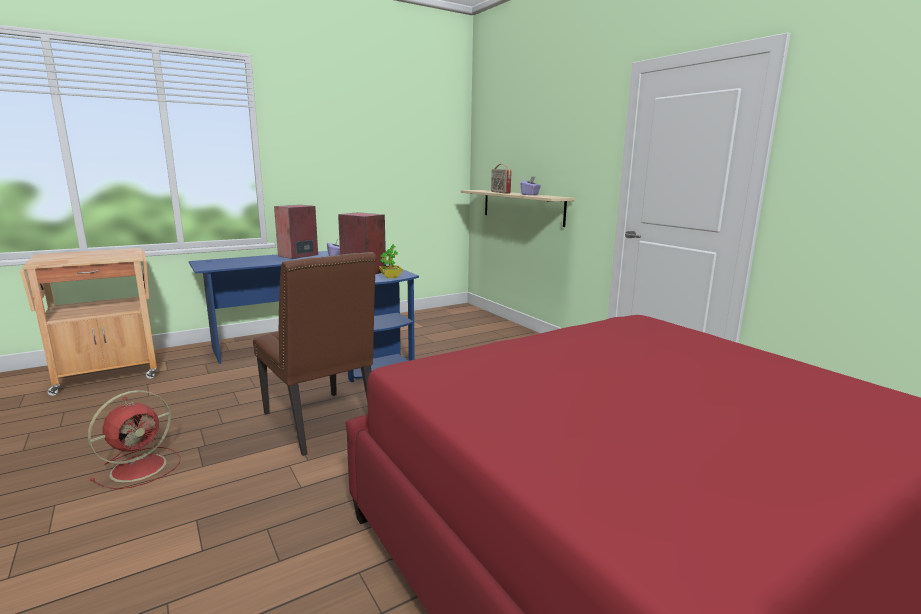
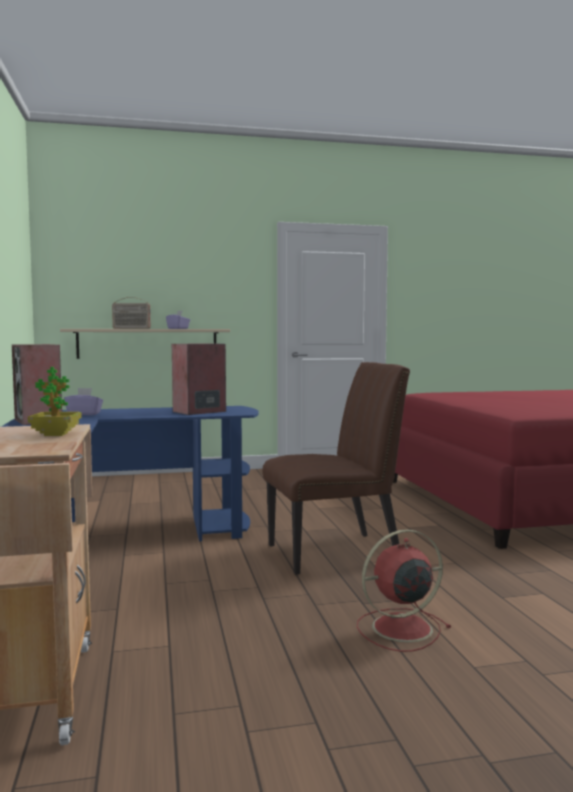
camera: 70 degrees left, 10 degrees down
(141, 467) = (399, 628): red fan -> red fan turned 75 degrees counterclockwise
(390, 277) = (241, 408): potted plant -> potted plant (56, 434)

